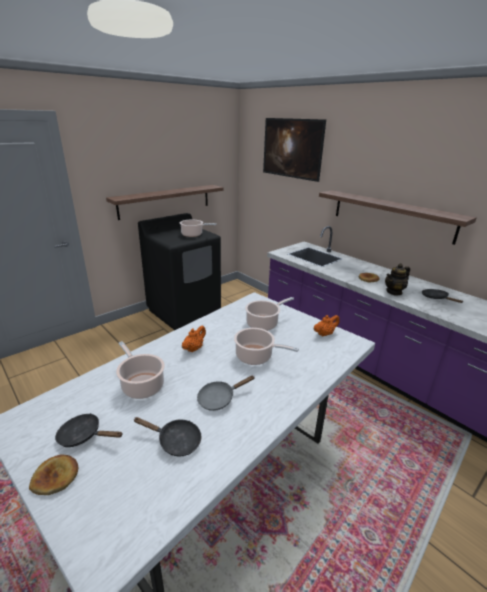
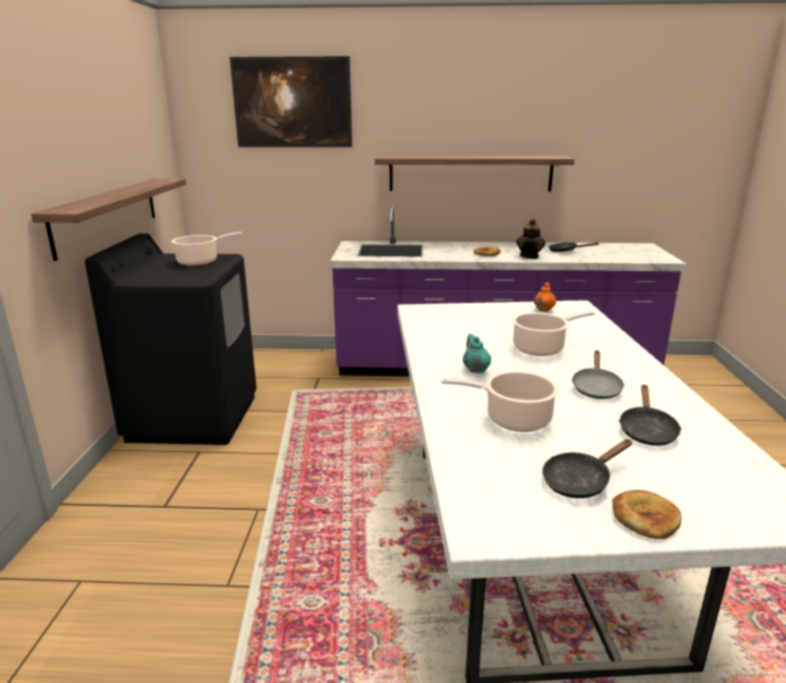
camera: 45 degrees left, 5 degrees down
(175, 441) = (646, 430): black frying pan -> black frying pan turned 135 degrees clockwise
(194, 348) = (475, 369): orange teapot -> turquoise teapot
(264, 323) = (479, 323): cooking pot -> none

